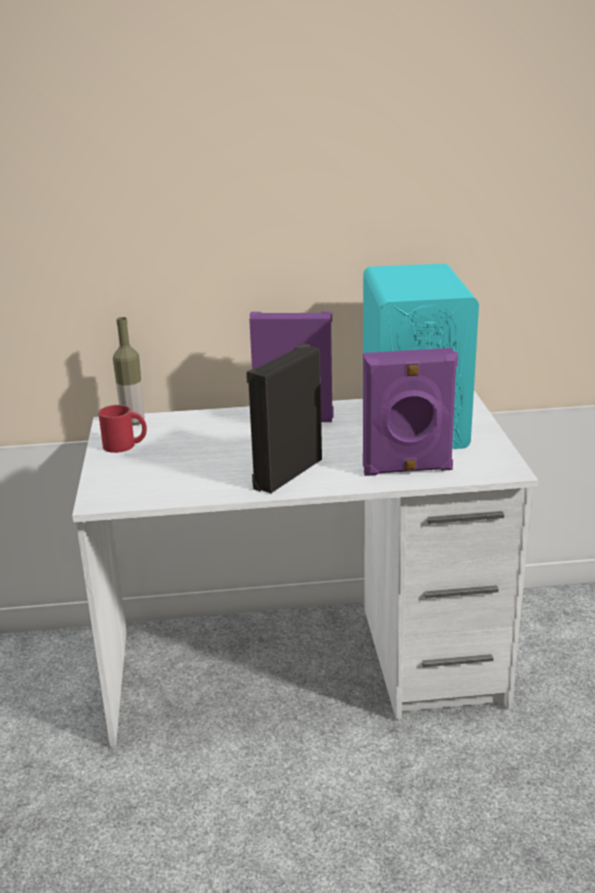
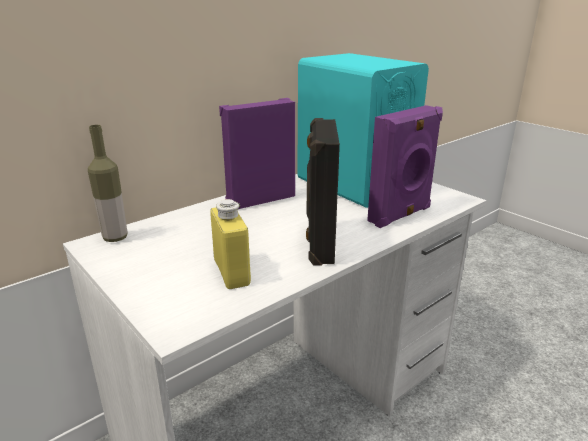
camera: 35 degrees left, 0 degrees up
(125, 445) = (133, 261): red mug -> none
(183, 475) = (231, 272): none -> yellow bottle

